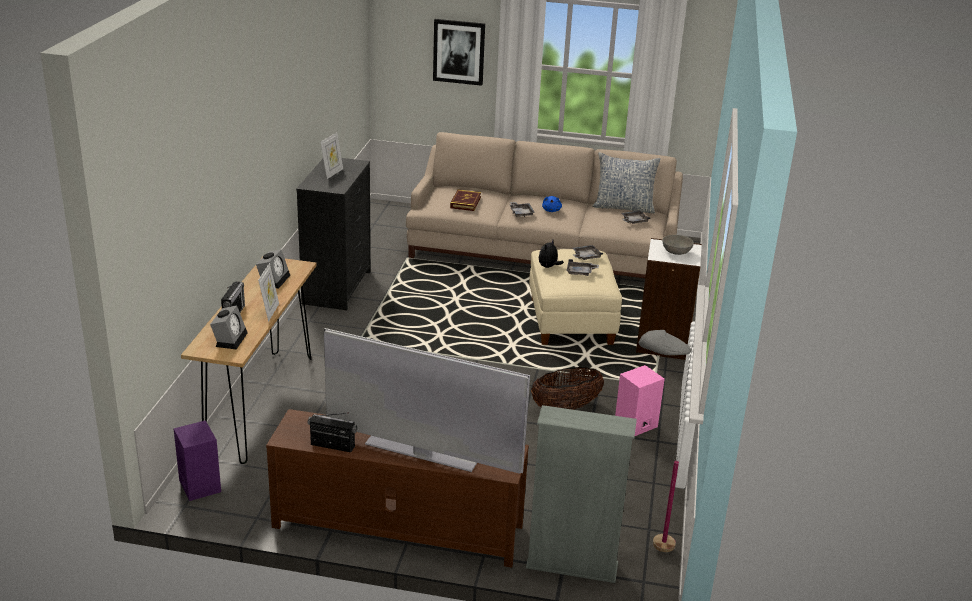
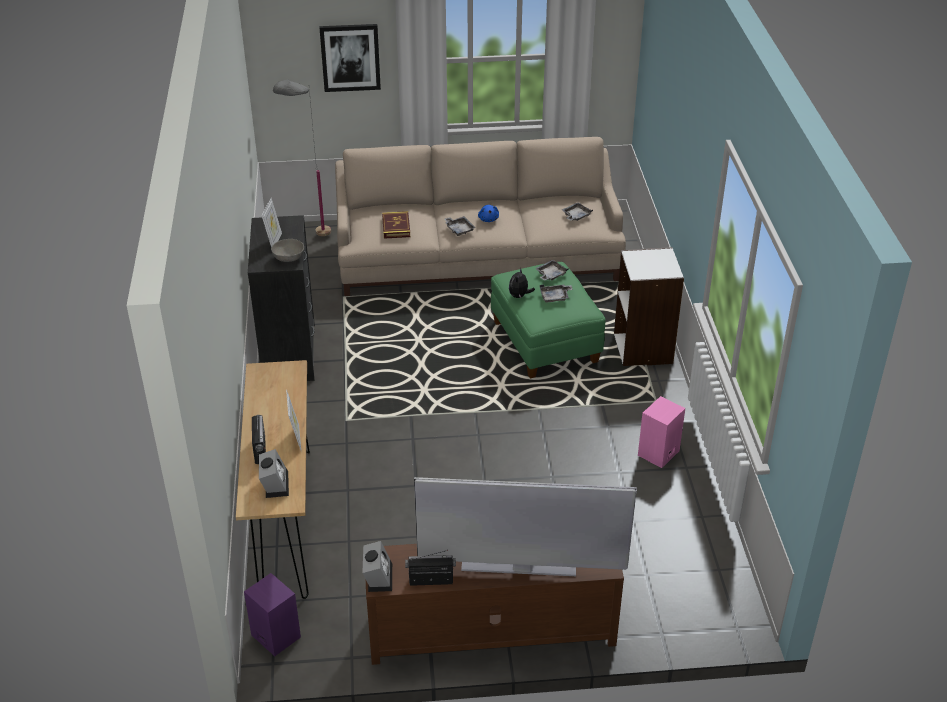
camera: 15 degrees left, 10 degrees up
(274, 279) = (276, 394): alarm clock -> alarm clock (378, 576)
(565, 407) = (585, 449): basket -> none
(571, 322) = (545, 342): beige ottoman -> green ottoman
(572, 566) = (668, 629): grey bookcase -> none
(623, 207) = (557, 199): pillow -> none
(643, 550) = (723, 593): grey floor lamp -> grey floor lamp (310, 238)
(676, 252) = (654, 264): grey bowl -> grey bowl (289, 258)

